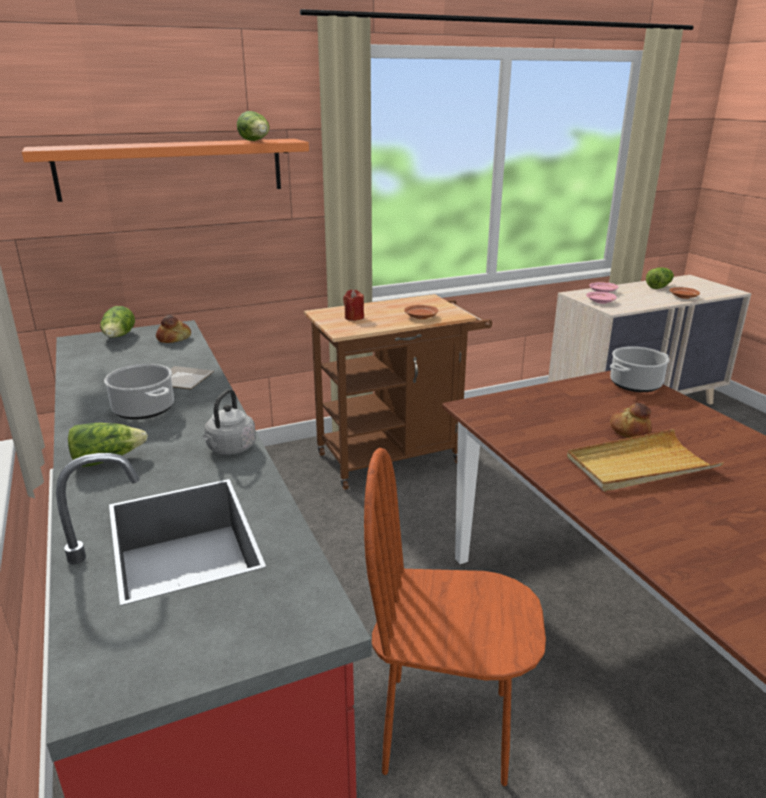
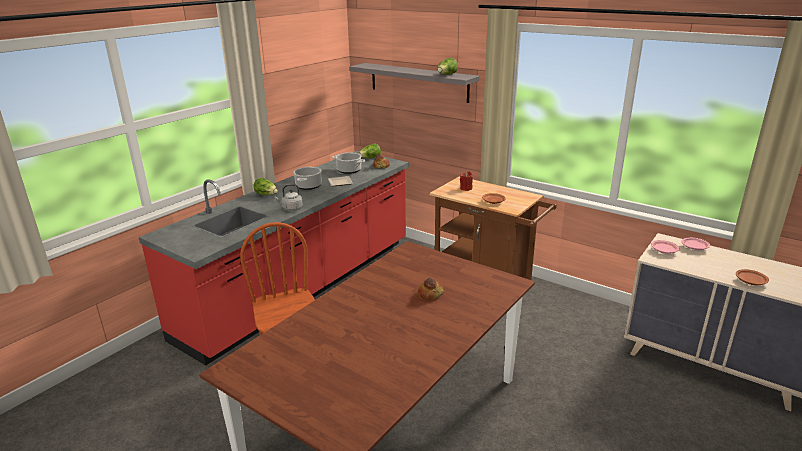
camera: 60 degrees right, 0 degrees up
(172, 169) = (418, 82): orange shelf -> grey shelf
(635, 385) = (503, 287): cooking pot -> cooking pot (348, 170)
(640, 465) = (389, 302): beige tray -> none
(659, 286) = (762, 267): lettuce -> none

